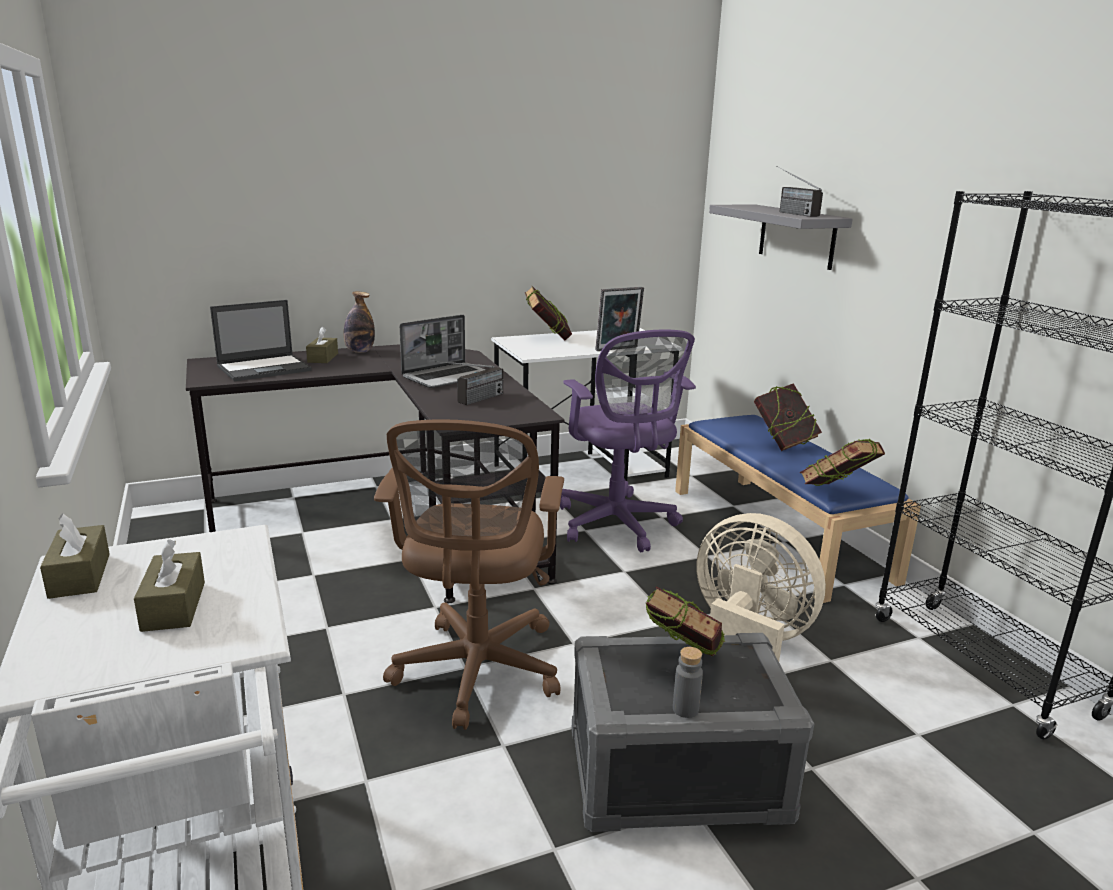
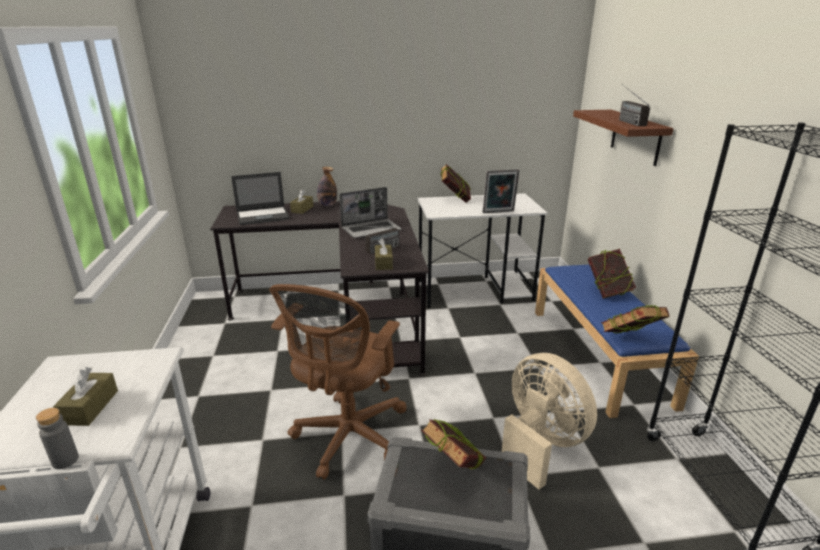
camera: 15 degrees right, 5 degrees up
(80, 575) = (56, 375): brown tissue box -> brown tissue box (383, 263)
(617, 525) = (484, 336): purple office chair -> none
(685, 709) = (439, 509): grey bottle -> grey bottle (65, 460)
(796, 236) = (635, 137): grey shelf -> brown shelf

